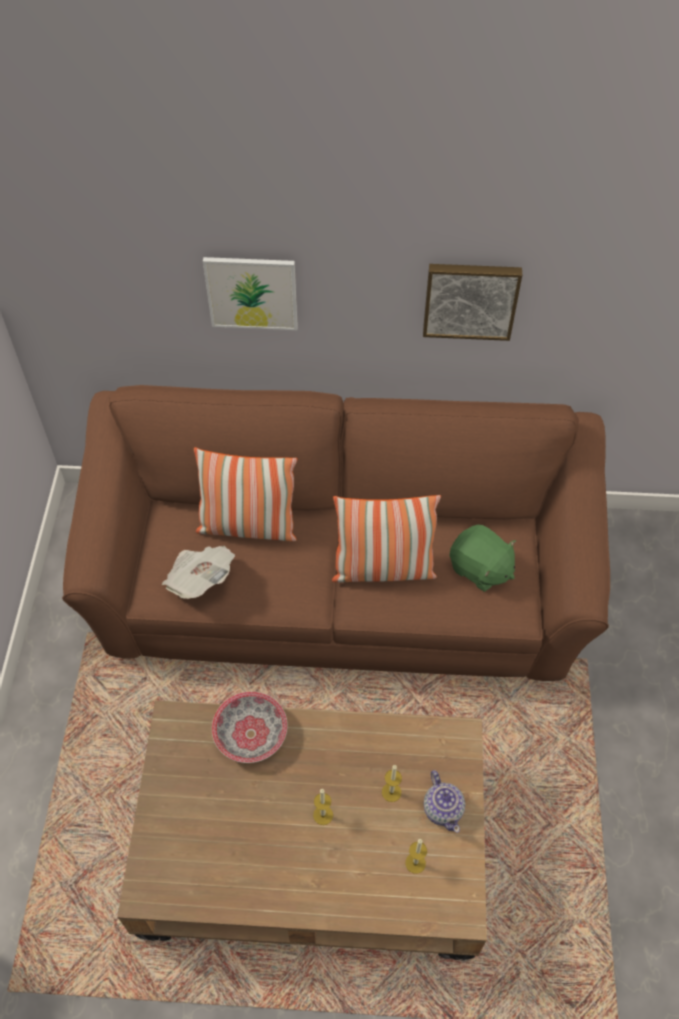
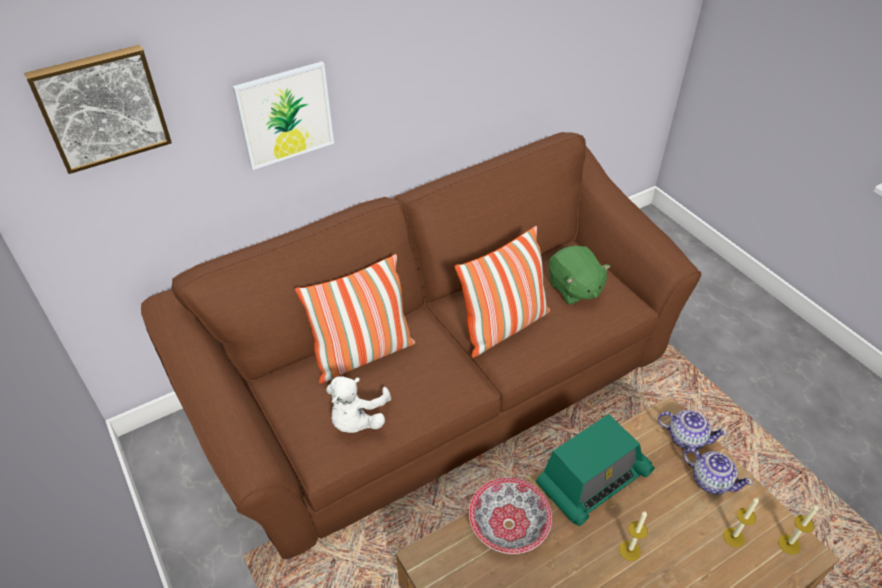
camera: 35 degrees left, 10 degrees down
(200, 579) = (356, 419): newspaper -> white plush toy
(346, 744) = (592, 480): none -> radio
(391, 792) = (662, 494): candle -> candle (789, 544)
(458, 762) = (686, 437): none -> teapot
(470, 299) = (473, 55): picture -> picture (101, 107)
(480, 569) = (574, 289): green plush toy -> green plush toy turned 60 degrees clockwise

